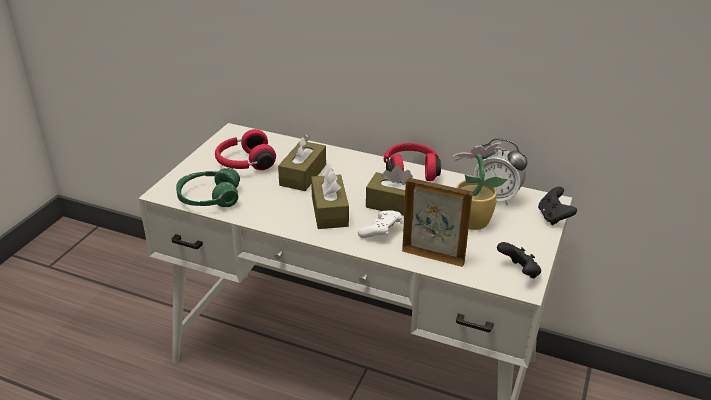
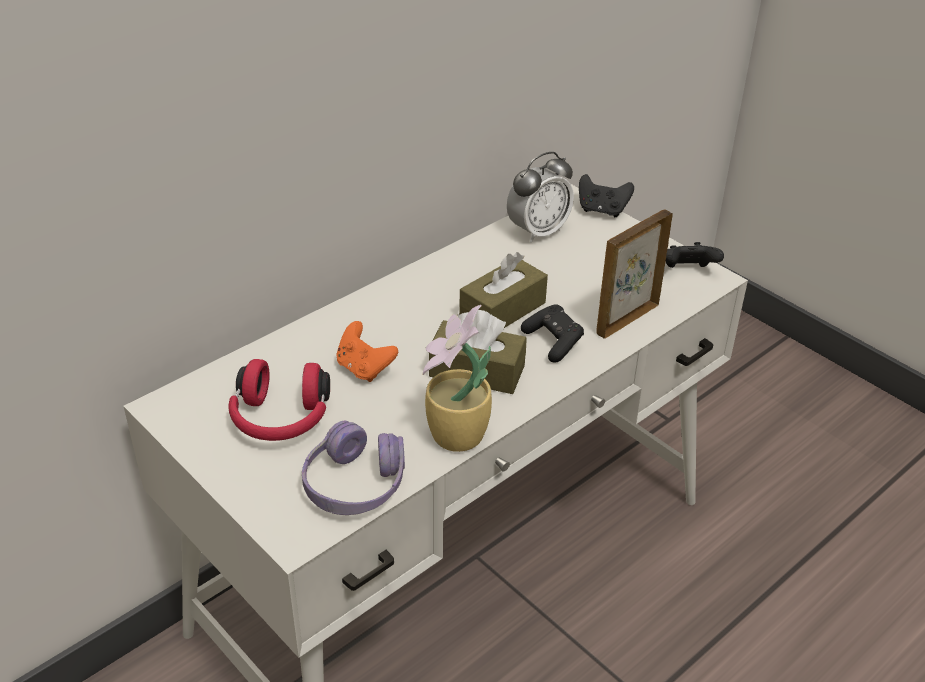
camera: 65 degrees left, 5 degrees up
(209, 198) = (355, 484): green headphones -> purple headphones
(303, 175) = (364, 368): brown tissue box -> orange game controller
(381, 232) = (553, 342): white game controller -> black game controller
(410, 171) = (430, 272): red headphones -> none
(470, 221) = (574, 267): potted plant -> potted plant (456, 437)

